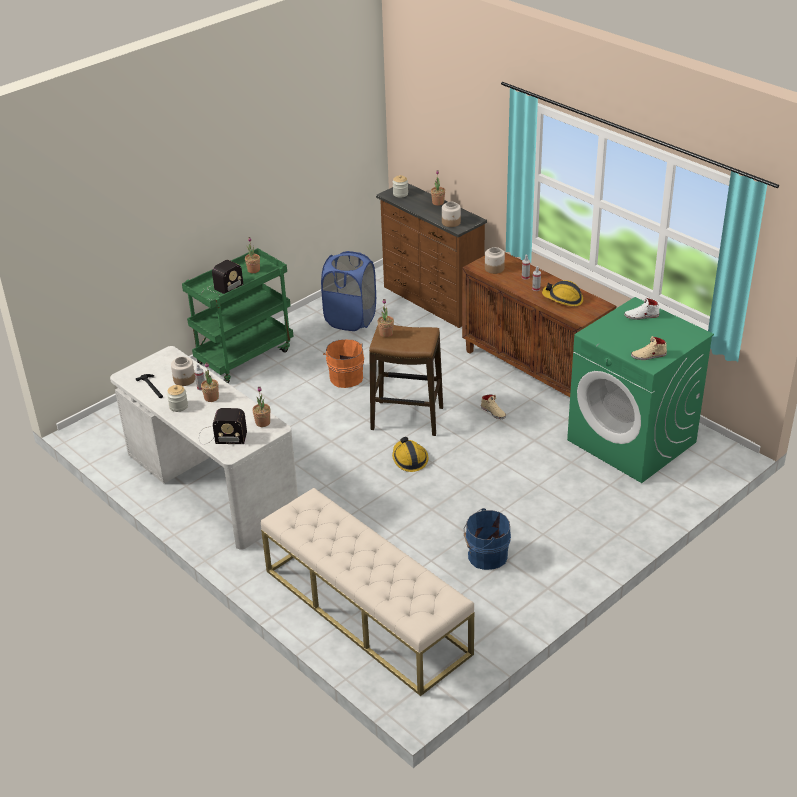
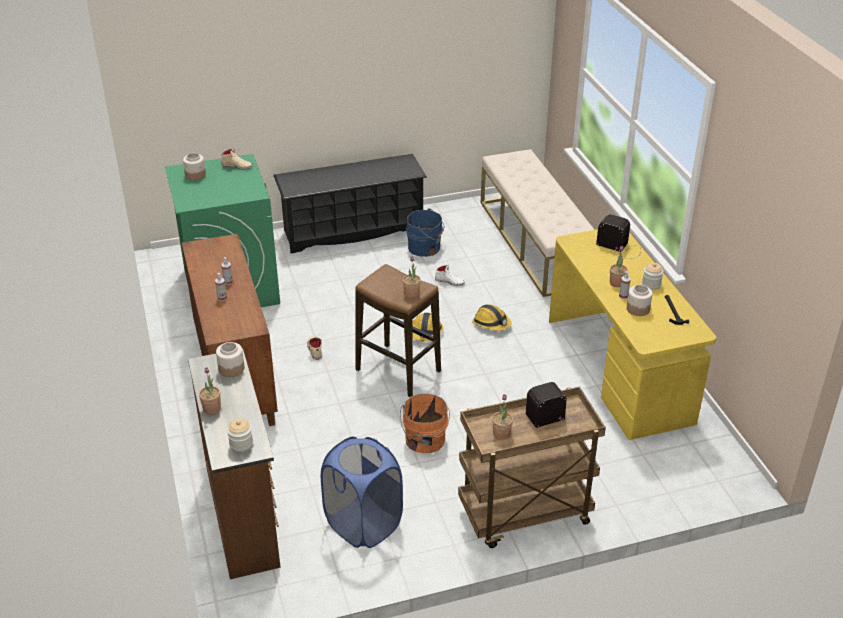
camera: 155 degrees left, 0 degrees up
(210, 485) = (619, 369): white desk -> yellow desk
(244, 356) = (524, 515): green cart -> brown cart
(263, 422) = (578, 248): potted plant -> none
(494, 268) = (240, 319): jar -> jar (195, 175)
(563, 299) = (217, 263): hard hat -> hard hat (491, 323)
(586, 550) = (352, 230): none -> black shoe rack
(641, 316) = (196, 195): white shoe -> white shoe (449, 281)

